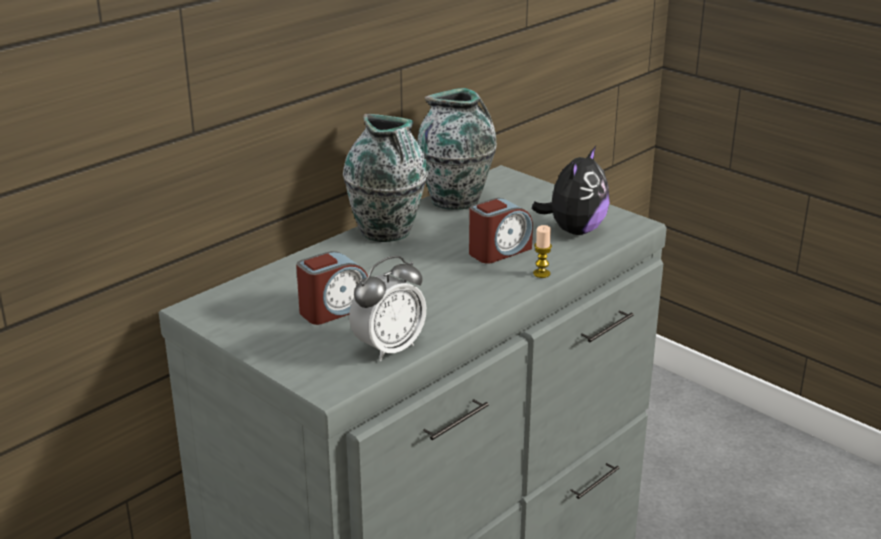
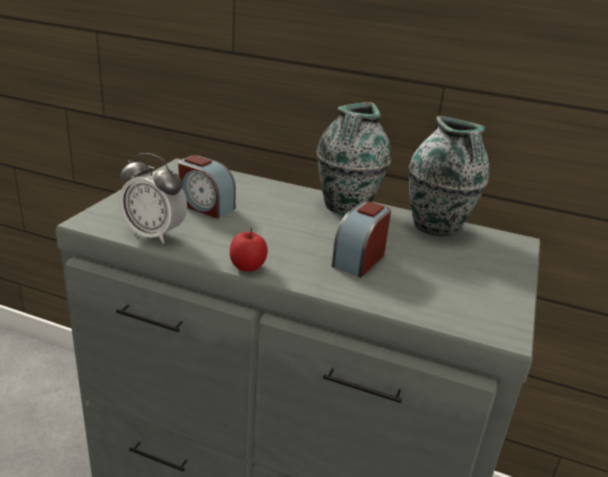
camera: 65 degrees right, 0 degrees up
(485, 306) = (247, 266): none -> apple
(499, 251) = (359, 259): alarm clock -> alarm clock turned 90 degrees clockwise
(541, 274) = (332, 287): candle -> none
(574, 230) = (444, 295): plush toy -> none

